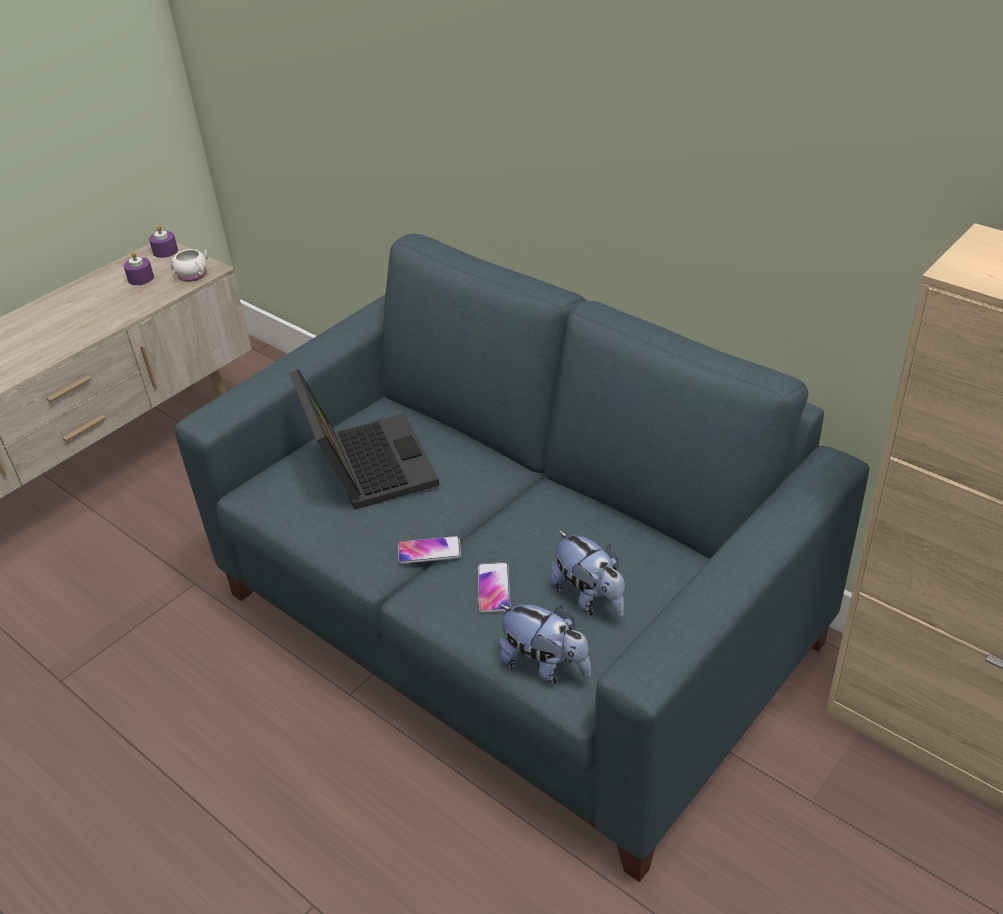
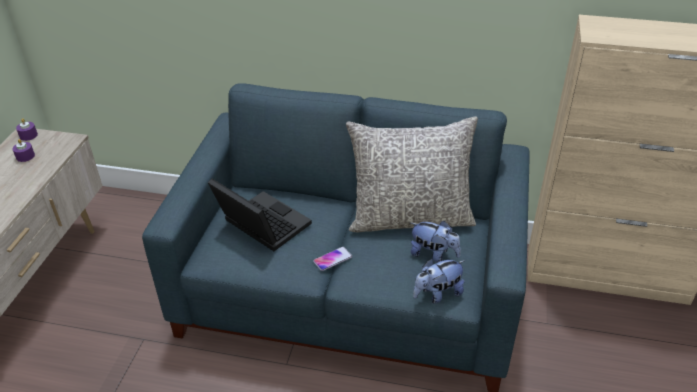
camera: 30 degrees left, 0 degrees up
(194, 276) = (63, 146): white mug -> none
(493, 588) = (383, 266): phone -> none
(545, 666) = (437, 294): plush toy -> plush toy turned 150 degrees clockwise
(601, 526) = (410, 218): none -> grey pillow

